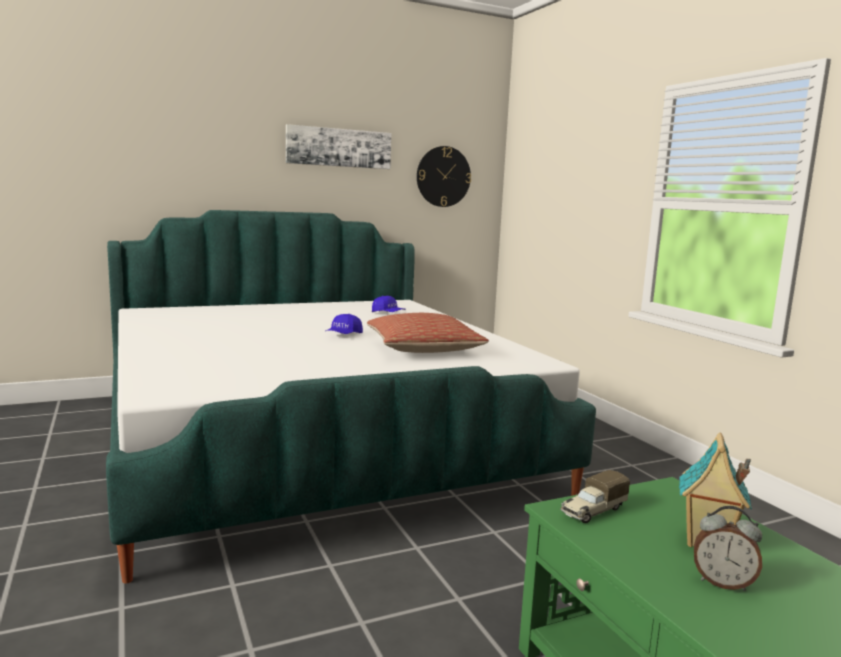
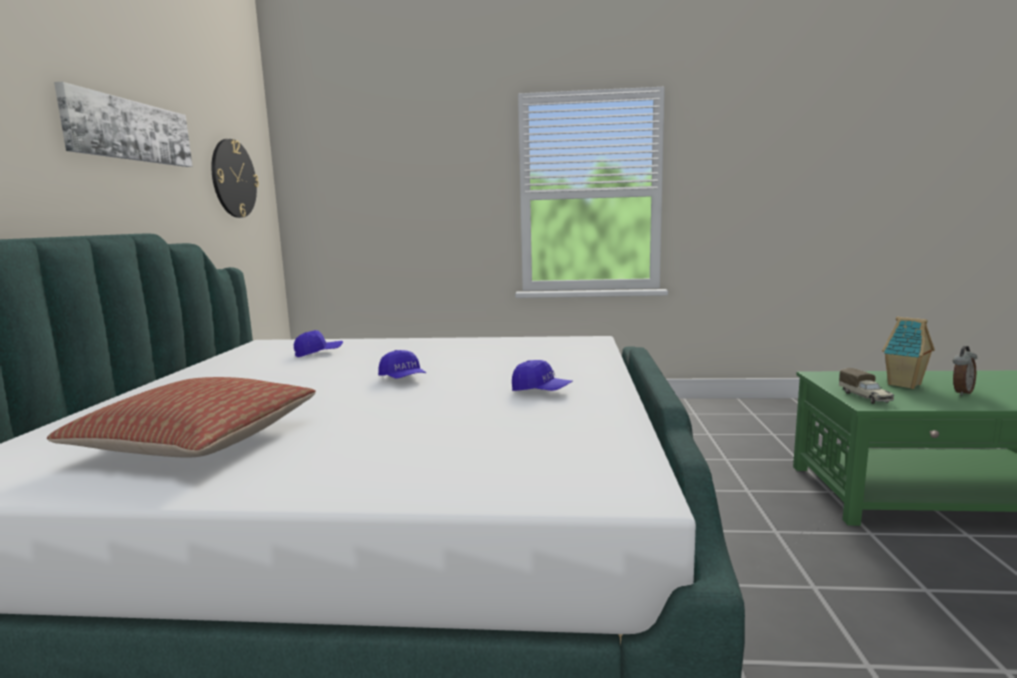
camera: 60 degrees left, 0 degrees up
(344, 364) = (541, 391): none -> blue cap
(423, 349) = (506, 361): pillow -> pillow (198, 442)

